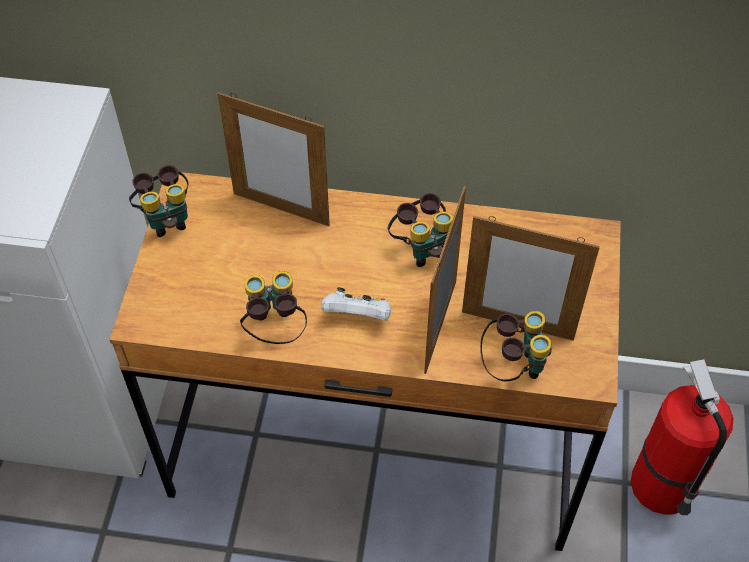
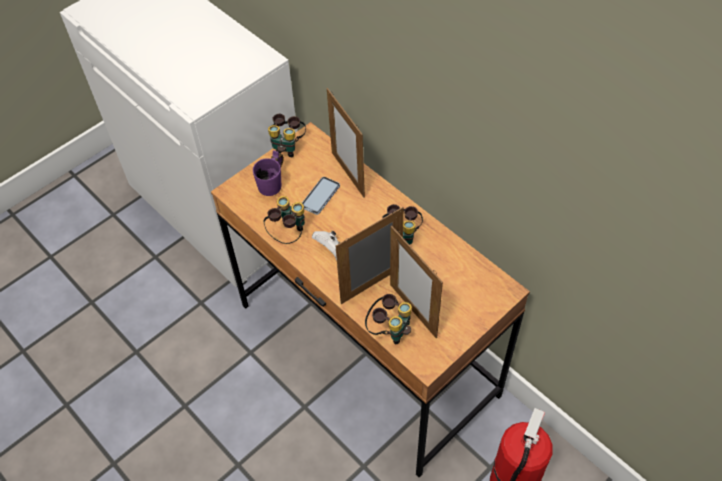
camera: 40 degrees right, 0 degrees up
(195, 277) = (275, 185): none -> purple mug
(271, 257) = (320, 196): none -> phone

